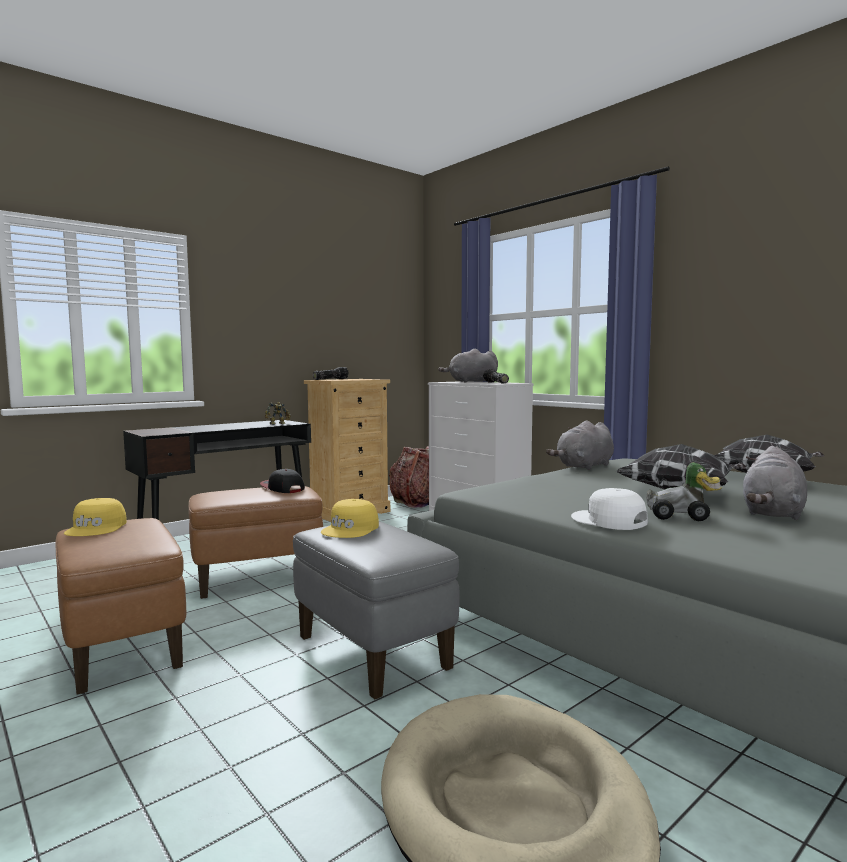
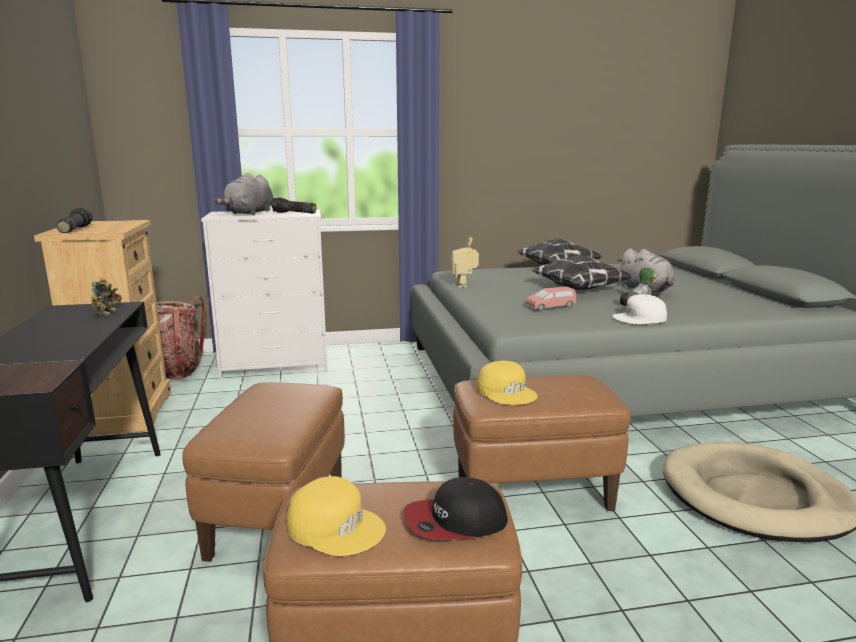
camera: 60 degrees left, 10 degrees up
(282, 488) = (274, 392): cap -> cap (455, 521)
(373, 653) = (533, 492): grey ottoman -> brown ottoman
(570, 492) = (550, 307): none -> pink toy car
(584, 466) = (464, 285): grey plush toy -> toy robot

